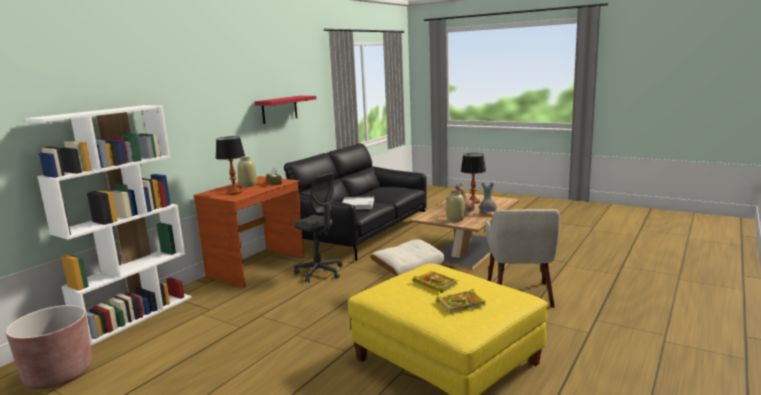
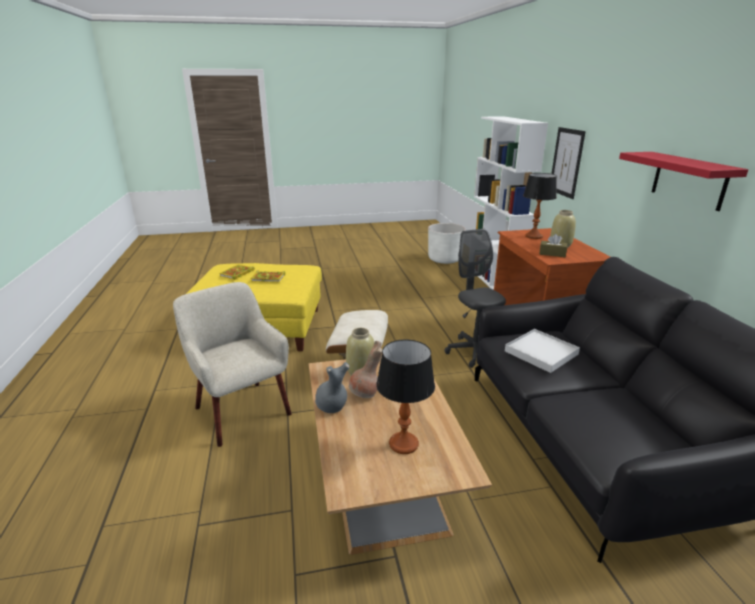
camera: 135 degrees right, 10 degrees up
(59, 374) = (444, 259): brown planter -> white planter
(179, 134) = (566, 162): none -> picture
(319, 272) = (474, 352): grey office chair -> grey office chair turned 75 degrees clockwise

